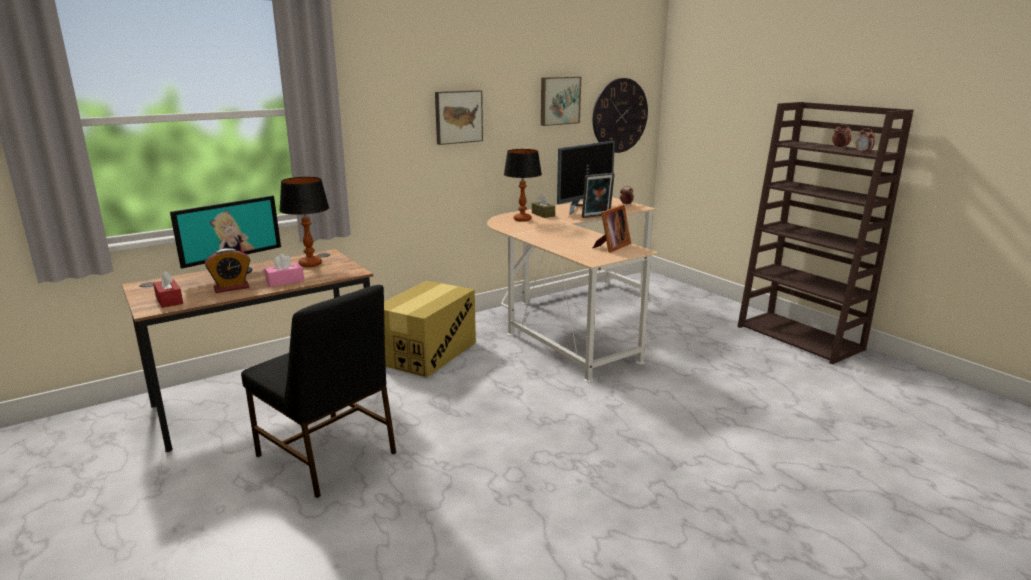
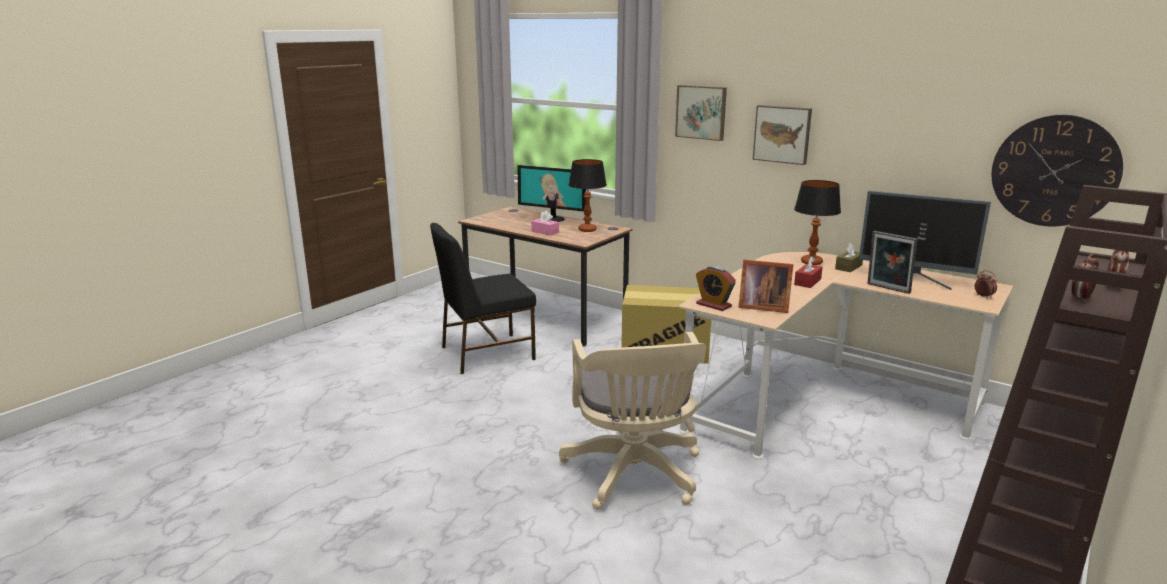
camera: 70 degrees right, 0 degrees up
(169, 300) = (490, 219): red tissue box -> red tissue box (807, 282)
(231, 288) = (522, 225): alarm clock -> alarm clock (713, 305)
(327, 456) = (485, 353): black chair -> black chair turned 45 degrees clockwise
(559, 100) = (932, 134): picture -> picture (701, 112)
(652, 417) = (634, 476): none -> beige office chair

